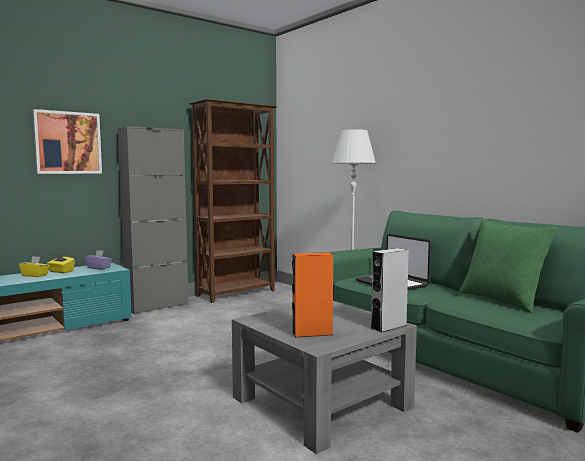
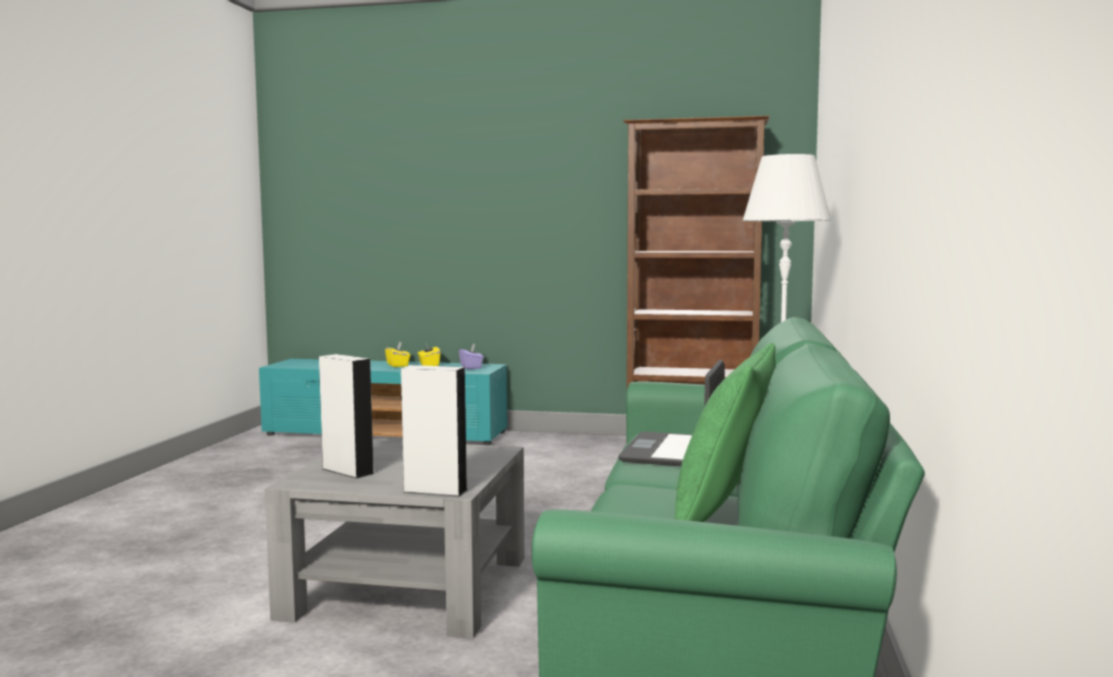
camera: 50 degrees right, 0 degrees up
(68, 143) = (458, 199): picture -> none
(157, 306) = (556, 438): grey cabinet -> none
(312, 333) = (347, 471): orange speaker -> grey speaker

